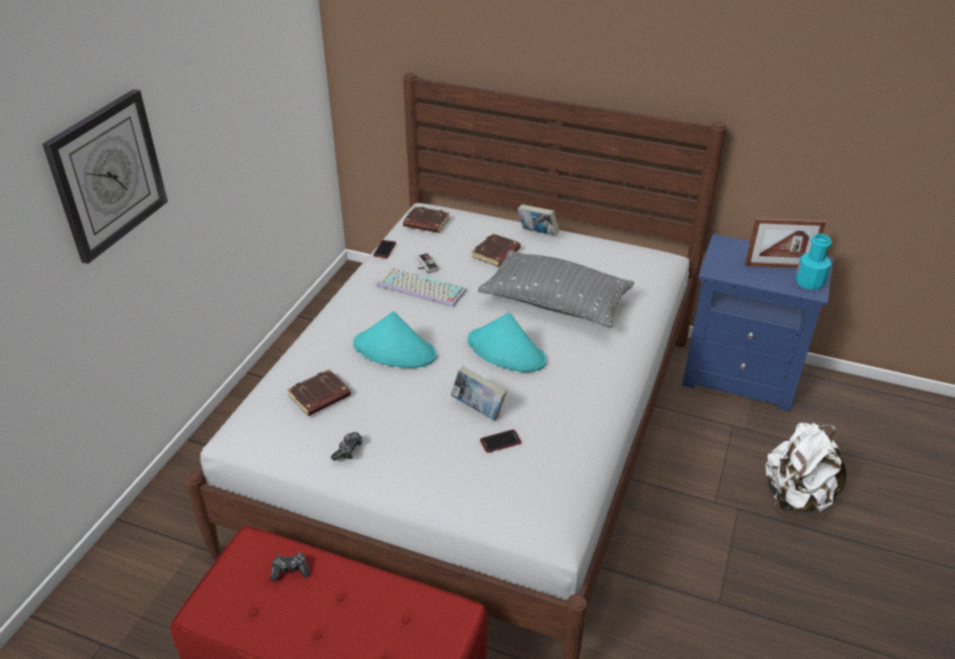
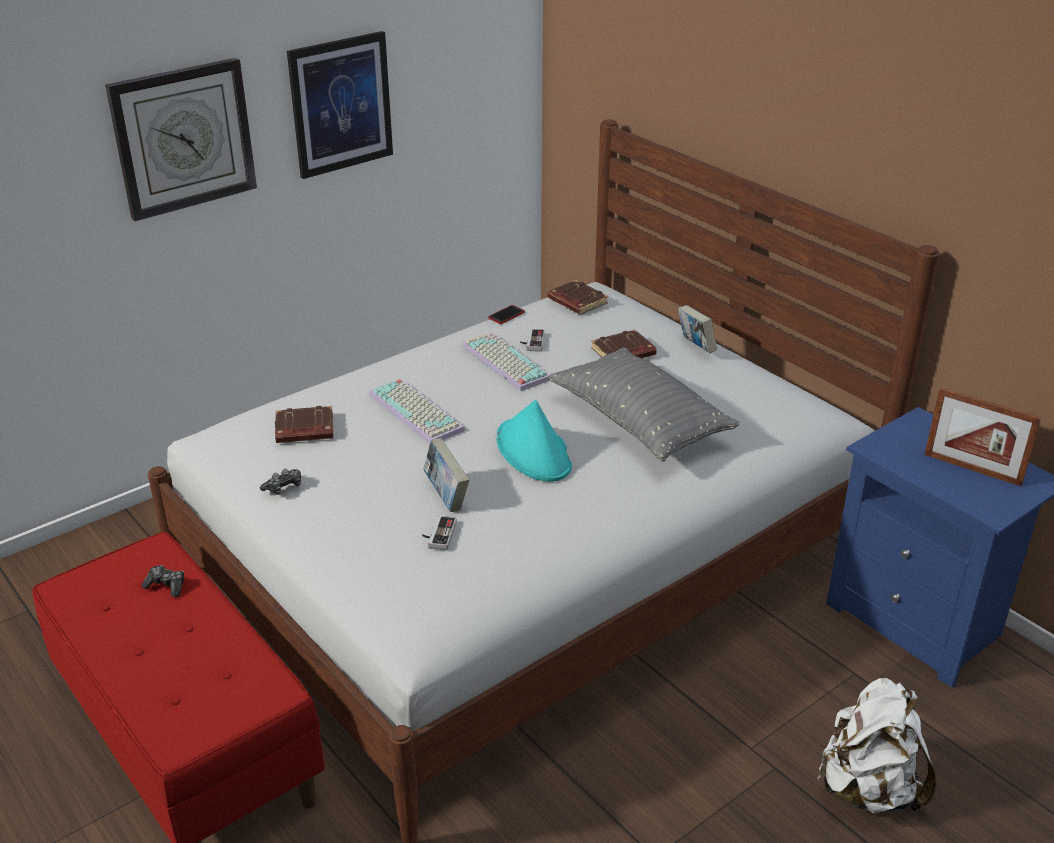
camera: 30 degrees right, 5 degrees down
(209, 109) = (341, 104): none -> picture
(395, 350) = (418, 412): turquoise hat -> keyboard
(500, 441) = (438, 535): phone -> game controller
(809, 282) = (997, 500): turquoise bottle -> none

